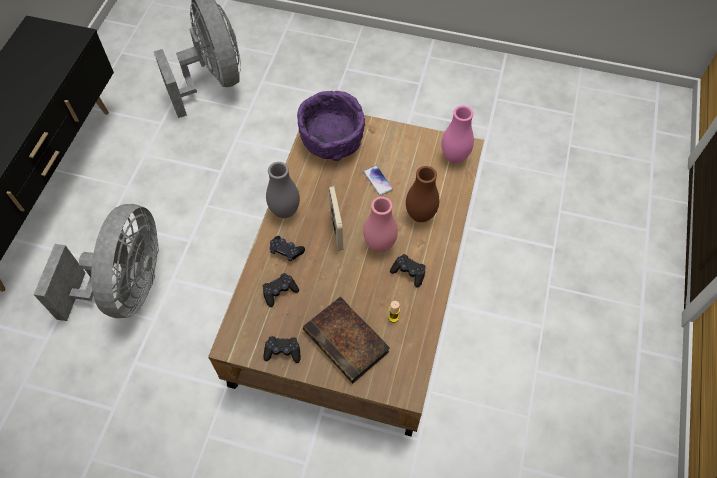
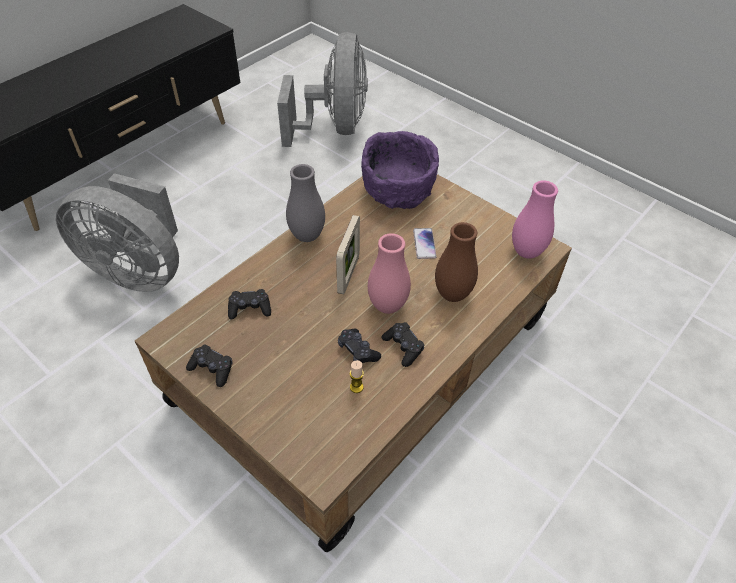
camera: 25 degrees right, 10 degrees down
(127, 288) = (139, 271): grey fan -> grey fan turned 75 degrees clockwise
(286, 251) = (283, 273): black game controller -> black game controller (358, 351)
(348, 342) = (288, 391): book -> none

